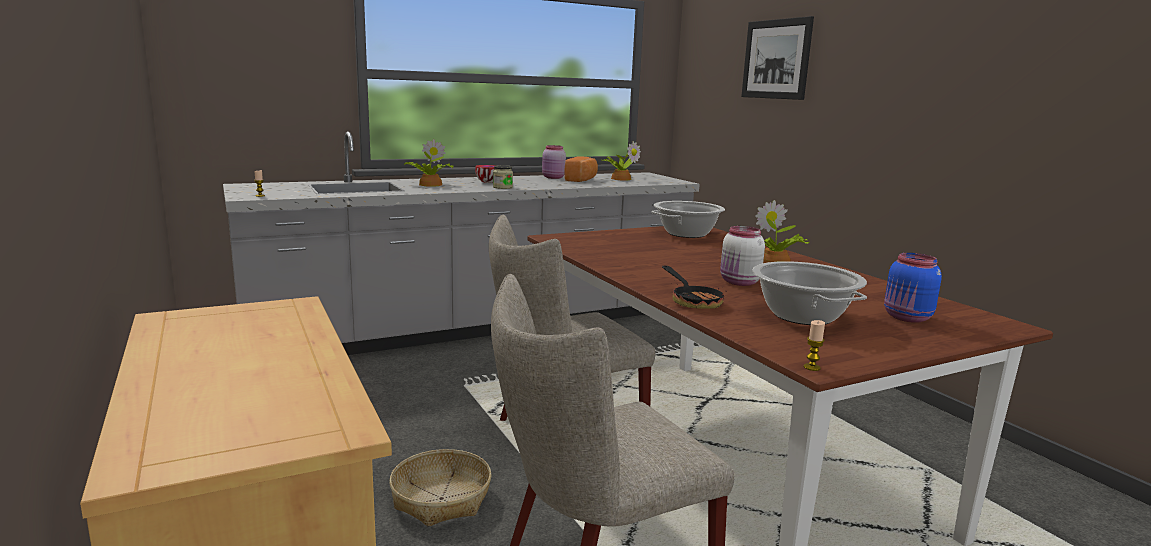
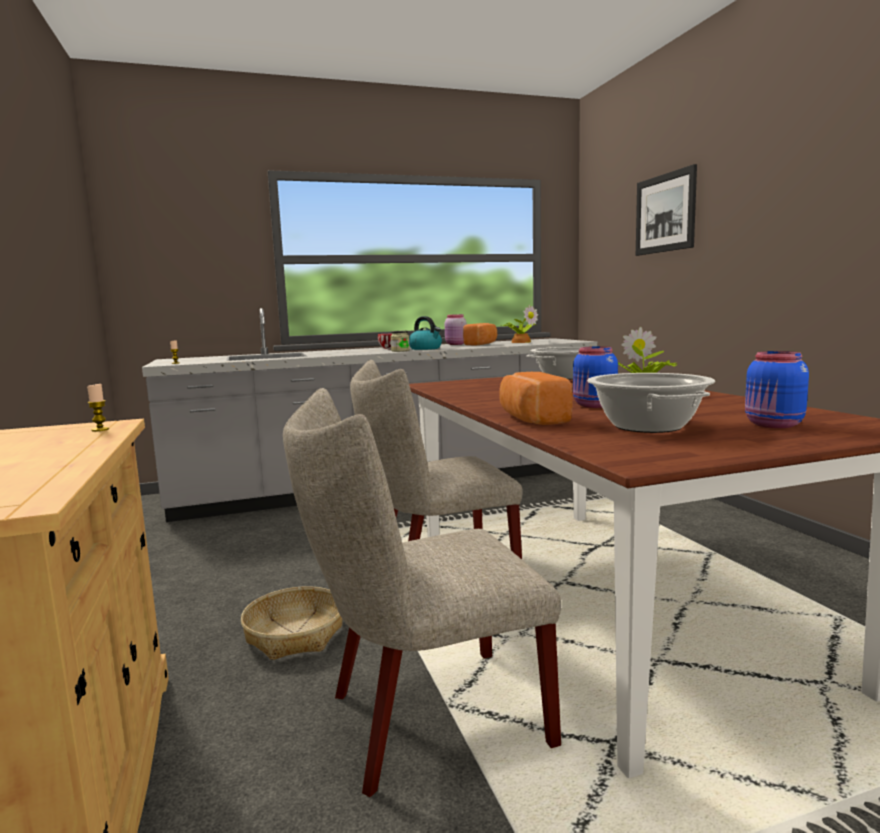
camera: 10 degrees right, 5 degrees down
(429, 184) = (334, 352): potted plant -> none
(527, 185) = (426, 348): none -> kettle
(693, 301) = (531, 419): frying pan -> bread
(739, 282) = (594, 406): white jar -> blue jar
(811, 367) = (628, 464): candle -> candle (100, 430)

